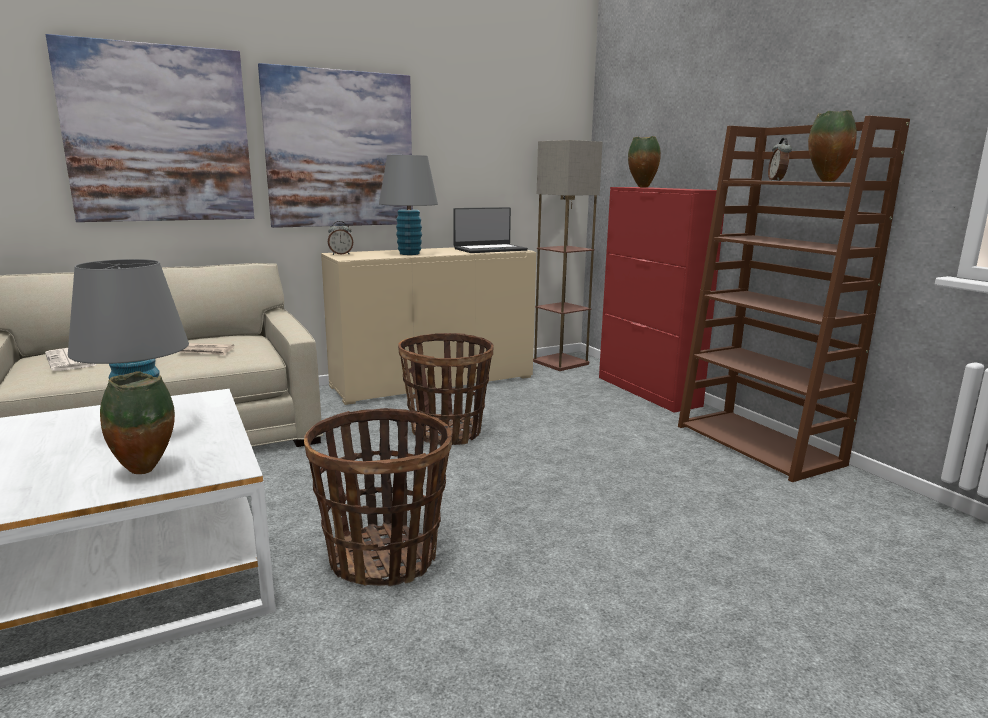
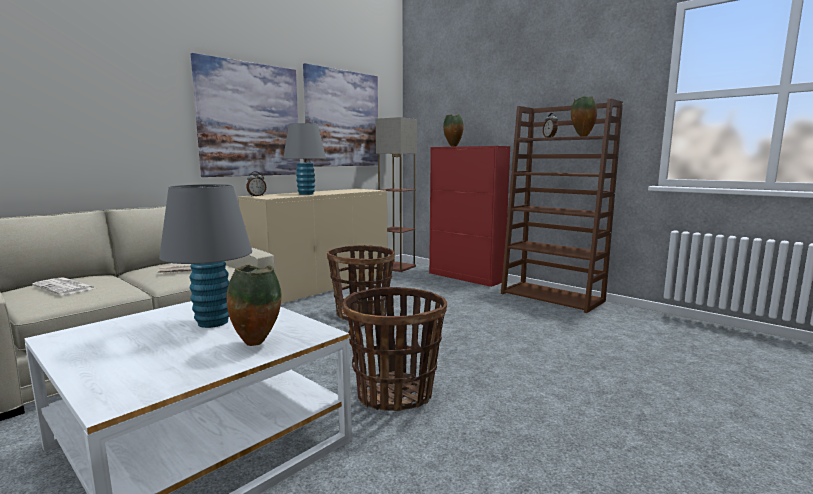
camera: 20 degrees left, 5 degrees down
(159, 135) = (113, 103): picture -> picture (342, 119)
(489, 249) = (354, 190): laptop -> none

